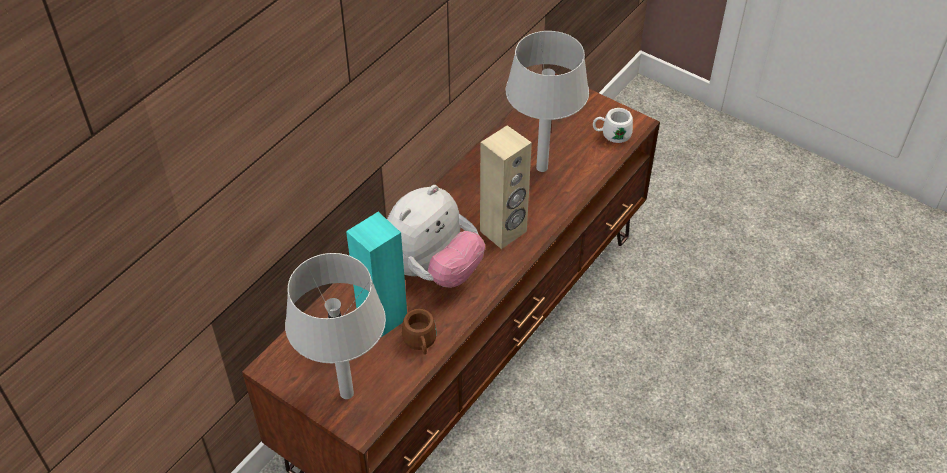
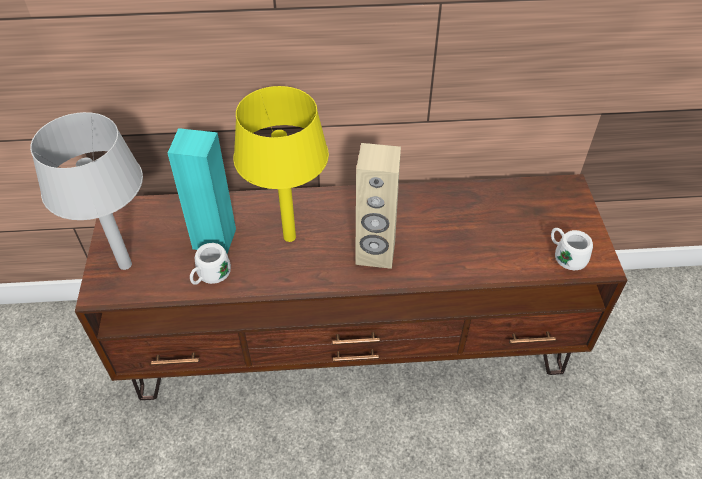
camera: 50 degrees right, 0 degrees up
(420, 343) = (210, 276): brown mug -> white mug
(432, 269) = (290, 236): plush toy -> yellow table lamp
(541, 167) = (471, 233): grey table lamp -> none

